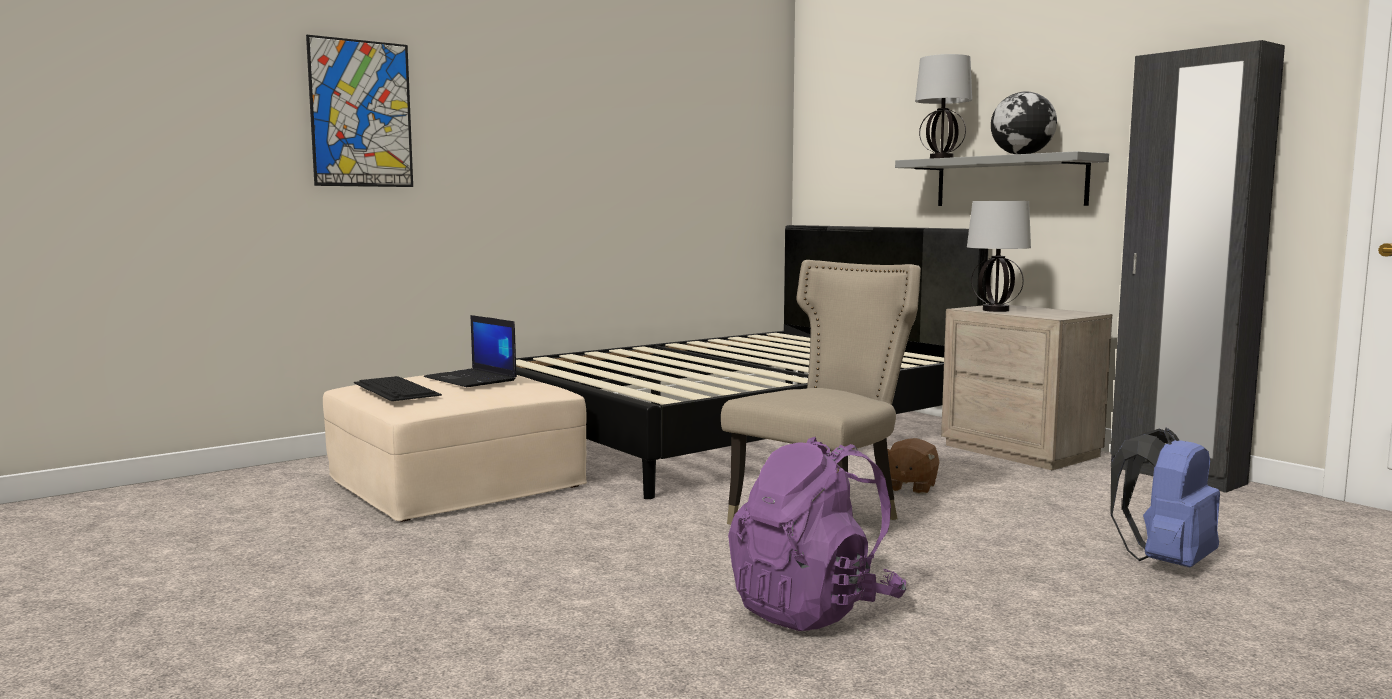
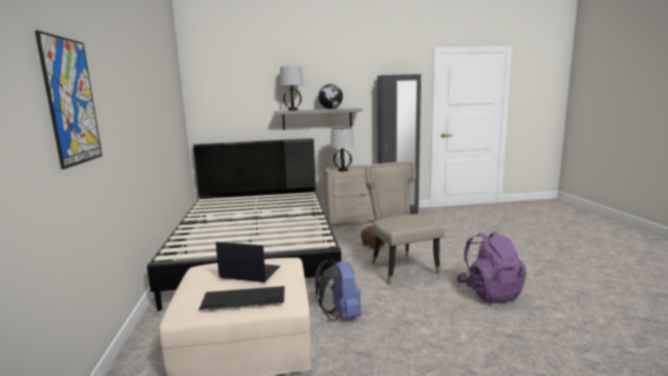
camera: 60 degrees left, 5 degrees up
(472, 379) = (249, 272): laptop -> laptop turned 150 degrees counterclockwise
(1165, 562) = (470, 237): blue backpack -> blue backpack (340, 315)

